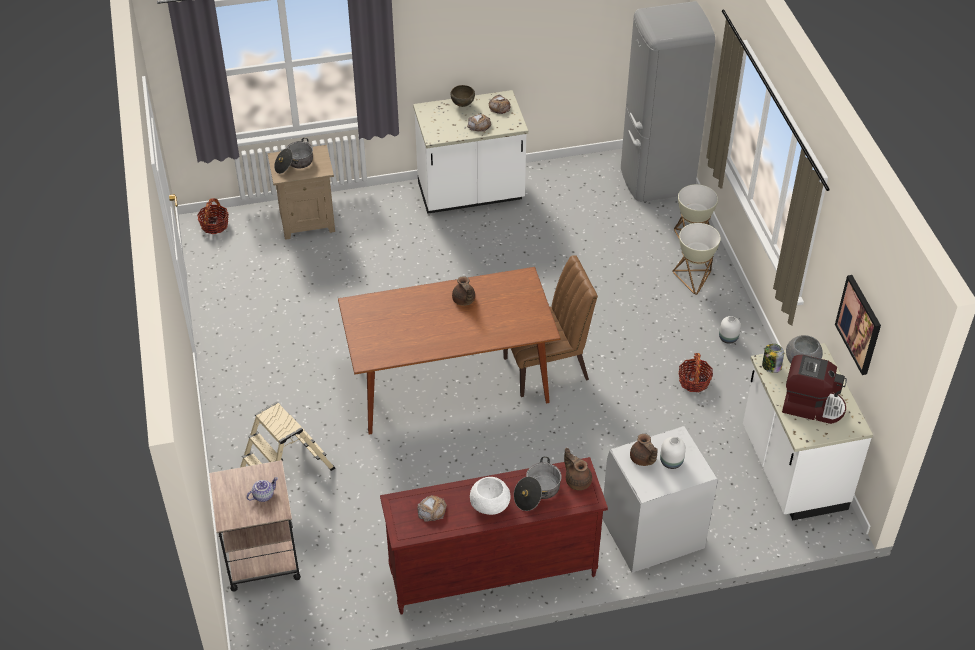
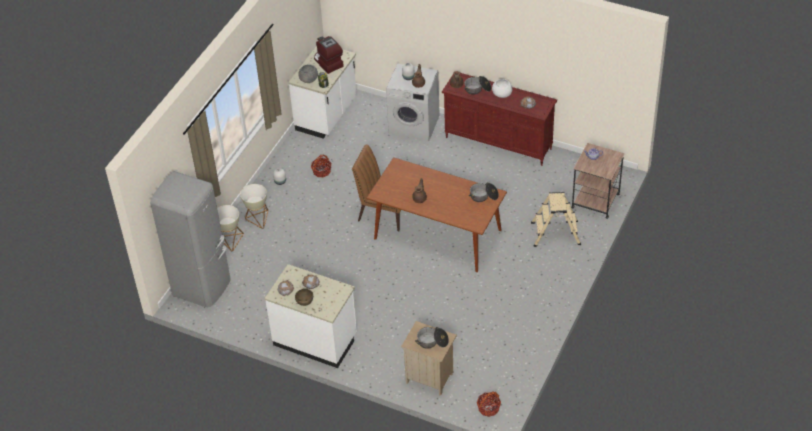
camera: 140 degrees left, 0 degrees up
(380, 348) = (483, 196): none -> cooking pot
(859, 324) = (294, 36): picture -> none

